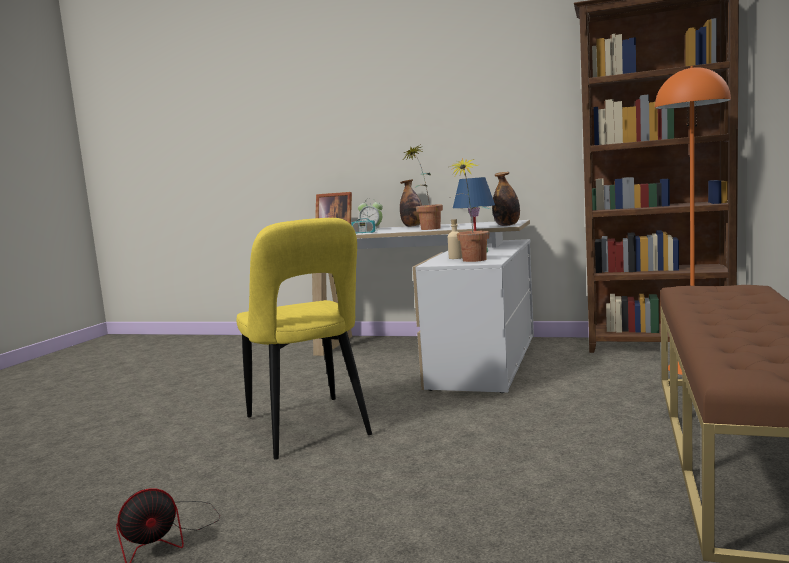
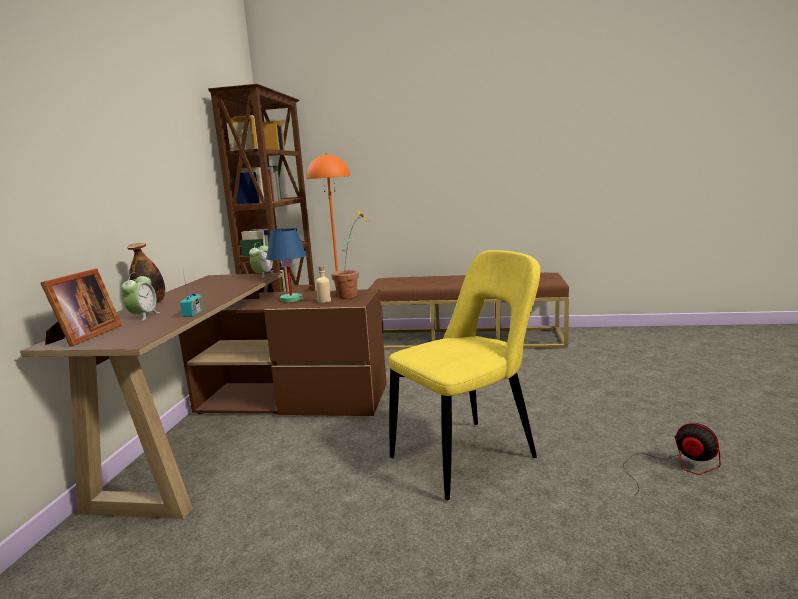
camera: 100 degrees left, 5 degrees up
(426, 228) = (215, 294): potted plant -> none
(433, 354) = (245, 427): white desk -> brown desk
(507, 225) = (263, 275): bottle -> alarm clock

